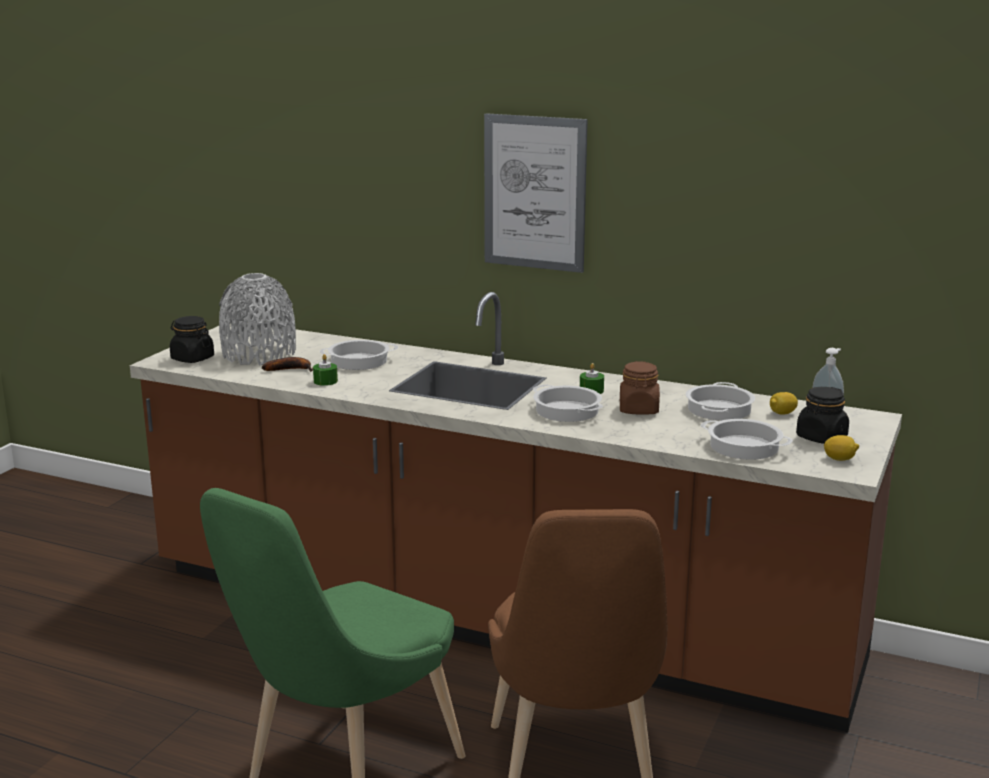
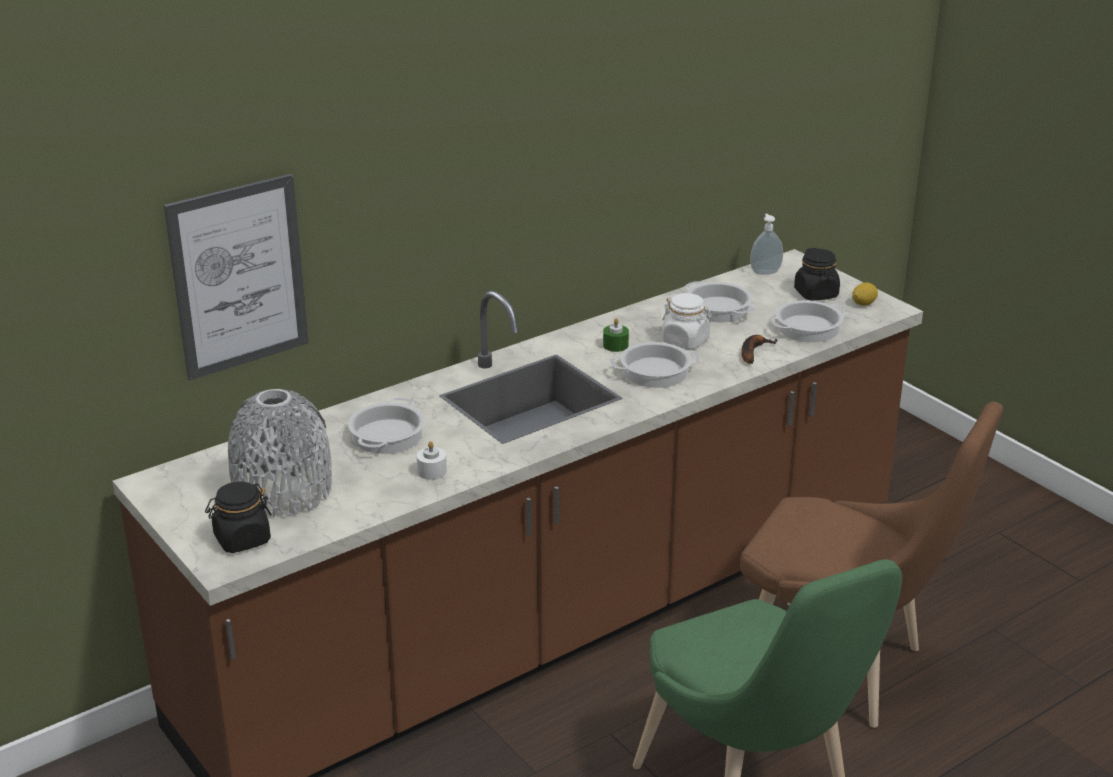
camera: 60 degrees left, 10 degrees up
(291, 369) = (365, 482): banana -> banana (753, 352)
(325, 381) = (432, 471): green candle -> white candle
(534, 193) = (491, 167): picture -> picture (238, 276)
(638, 410) = (685, 341): brown jar -> white jar
(782, 413) = (752, 289): lemon -> none

